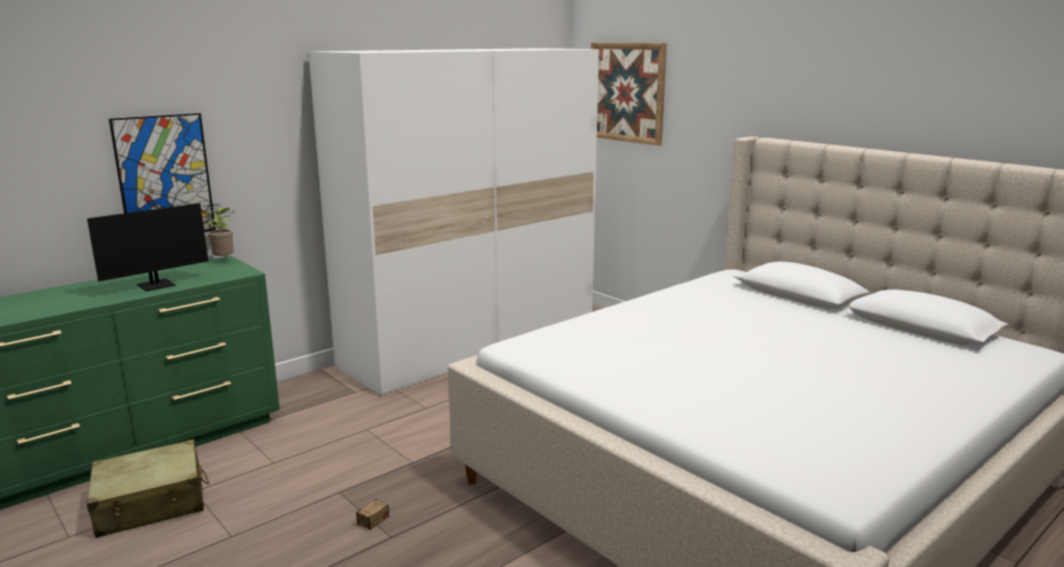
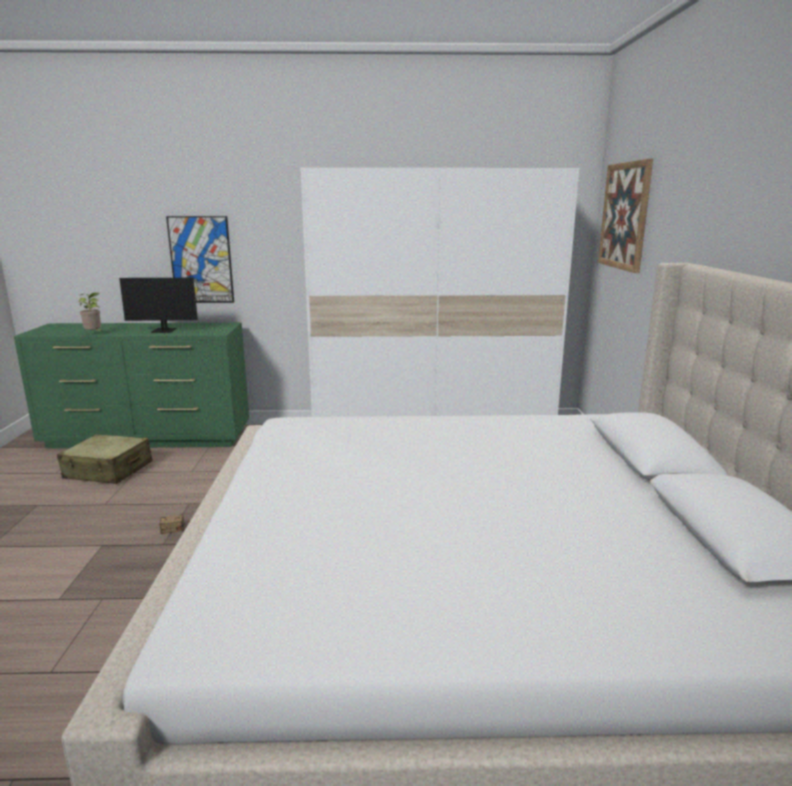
camera: 40 degrees right, 0 degrees up
(224, 260) = (229, 324): potted plant -> potted plant (94, 334)

